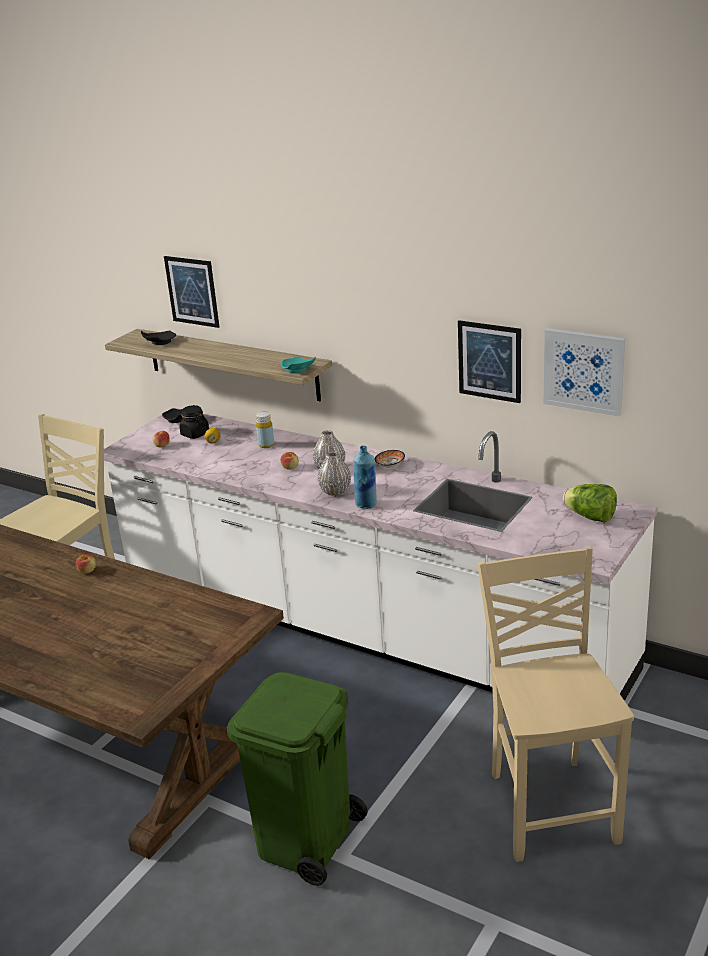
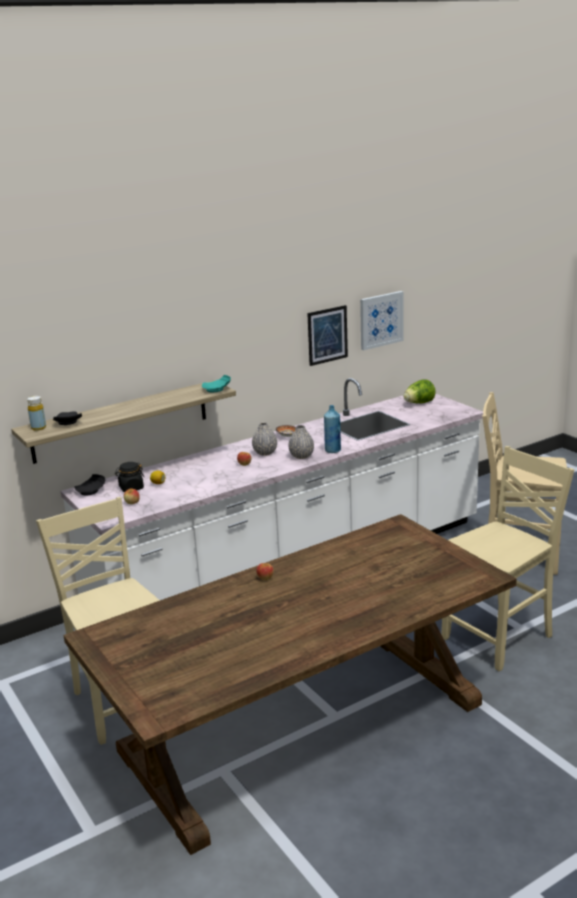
camera: 65 degrees left, 5 degrees down
(192, 291) = (79, 367): picture -> none
(266, 445) = (194, 466): yellow bottle -> yellow bottle (38, 428)
(305, 841) = (500, 638): green trash can -> beige chair

